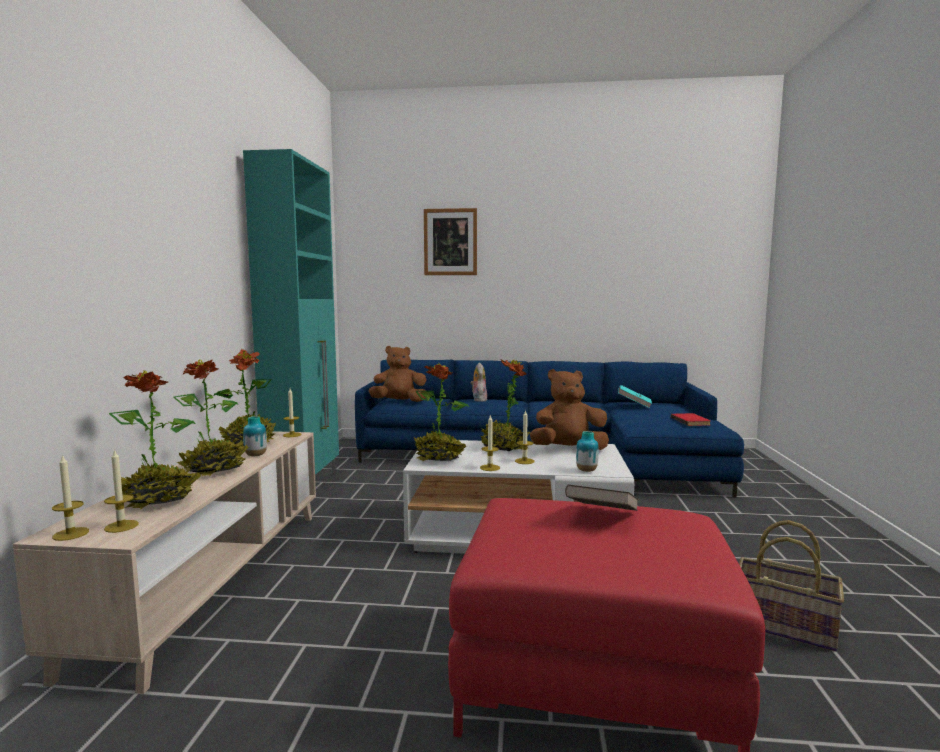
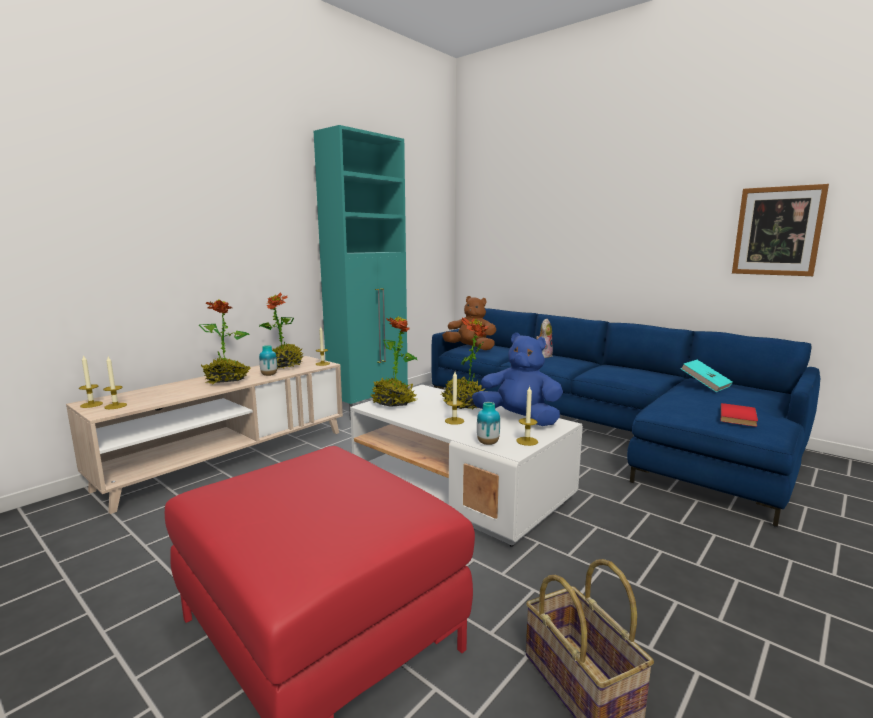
camera: 35 degrees right, 5 degrees up
(159, 500) = (162, 394): potted plant -> none
(450, 242) = (548, 194): picture -> picture (777, 231)
(490, 468) = (413, 420): candle -> candle (527, 441)
(568, 450) = (519, 419): brown plush toy -> blue plush toy
(602, 517) = (341, 486): brown book -> none

